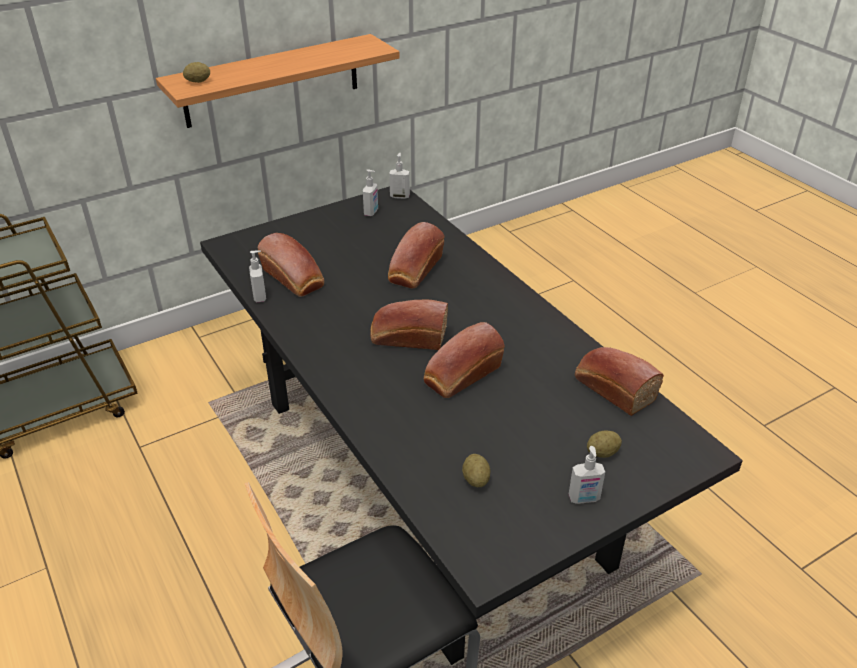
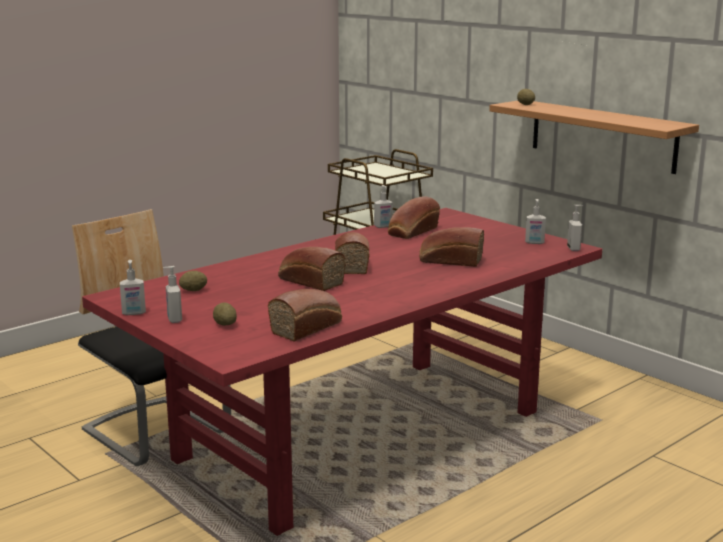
camera: 80 degrees right, 20 degrees down
(430, 480) = (360, 437): black dining table -> red dining table
(558, 540) = (134, 313): none -> soap dispenser

